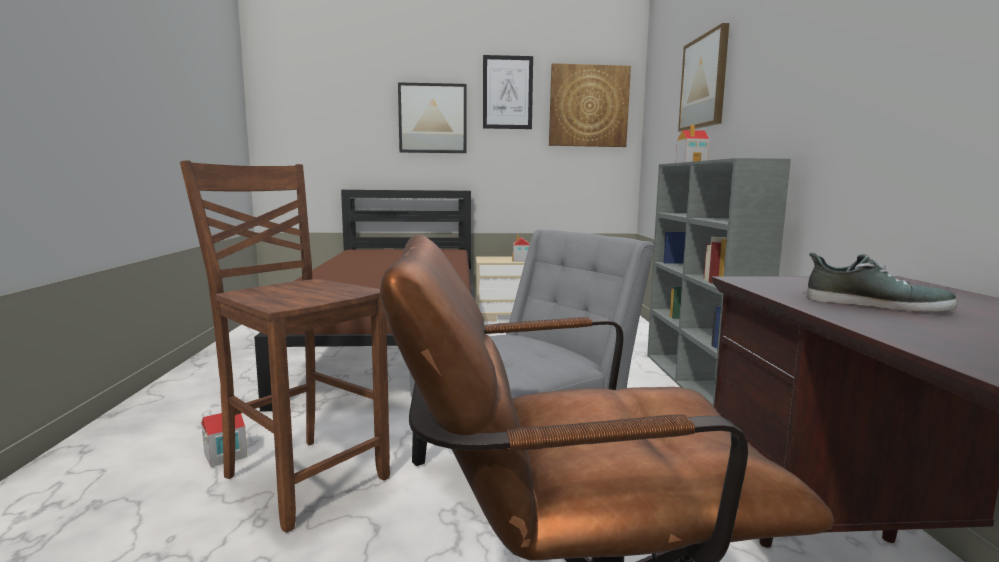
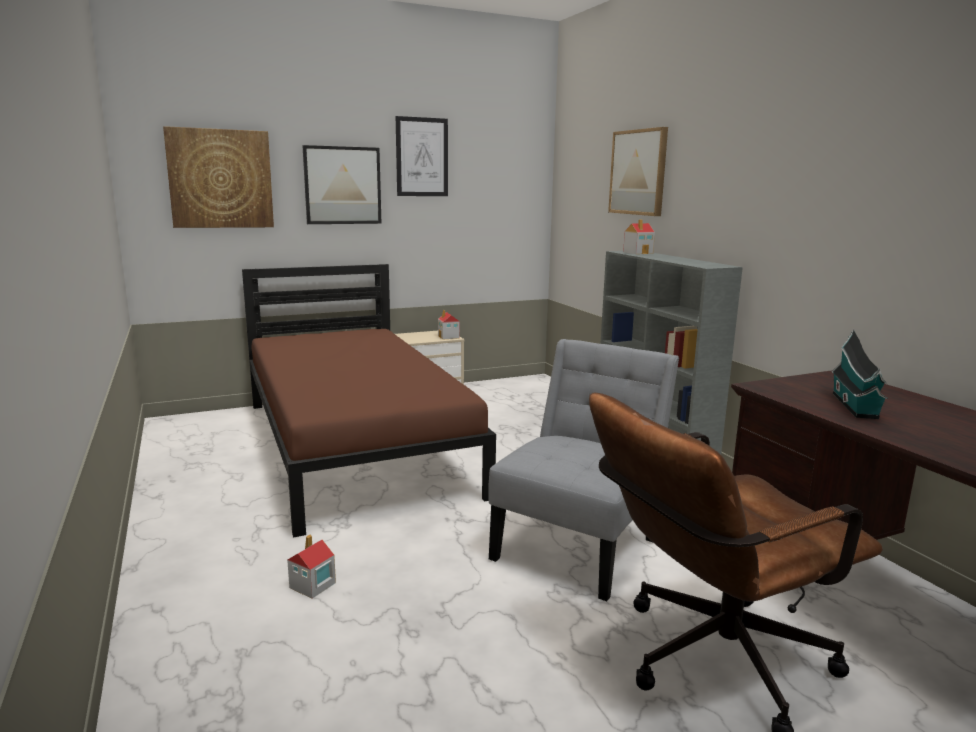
camera: 20 degrees left, 5 degrees up
(303, 477) = (408, 590): brown chair -> none
(588, 106) = (502, 172): picture -> picture (220, 179)
(875, 304) = (855, 406): shoe -> toy house

